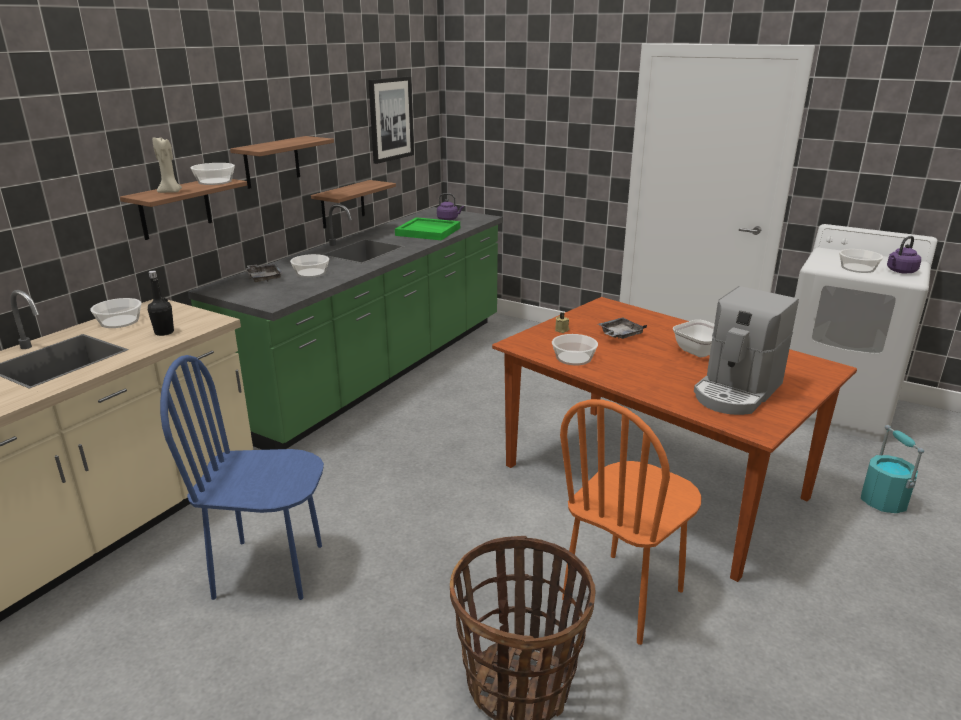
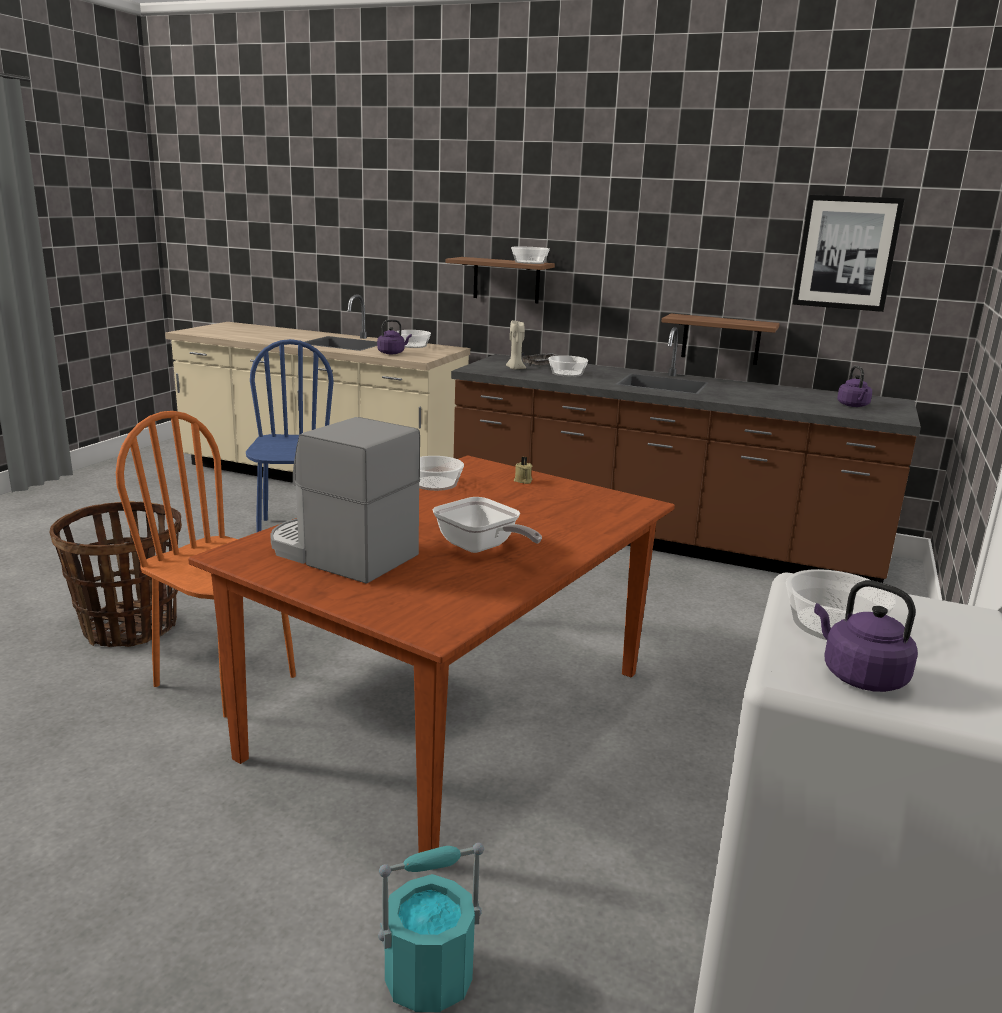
camera: 80 degrees right, 5 degrees down
(164, 332) = (392, 353): black bottle -> purple kettle
(171, 192) = (480, 259): beige candle -> beige candle (515, 369)
(272, 162) = (623, 264): shelf -> none
(379, 370) = (659, 538): green counter -> brown counter
(429, 231) = (776, 400): green tray -> none
(620, 335) = (520, 506): grey tray -> none

